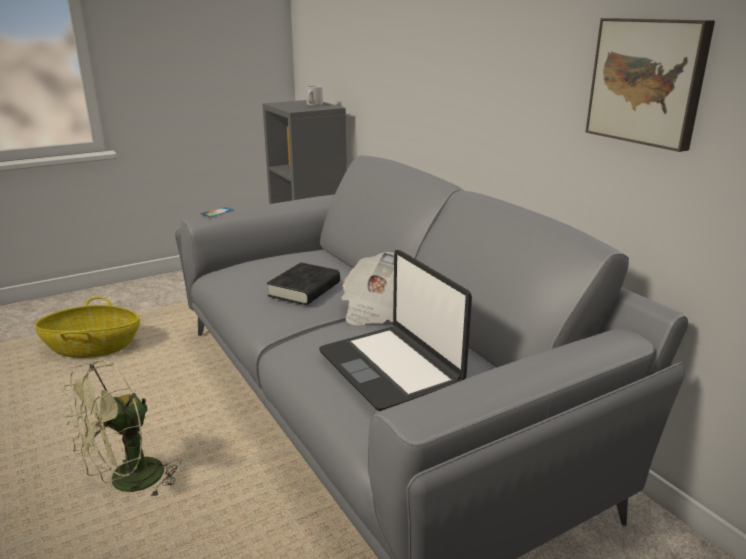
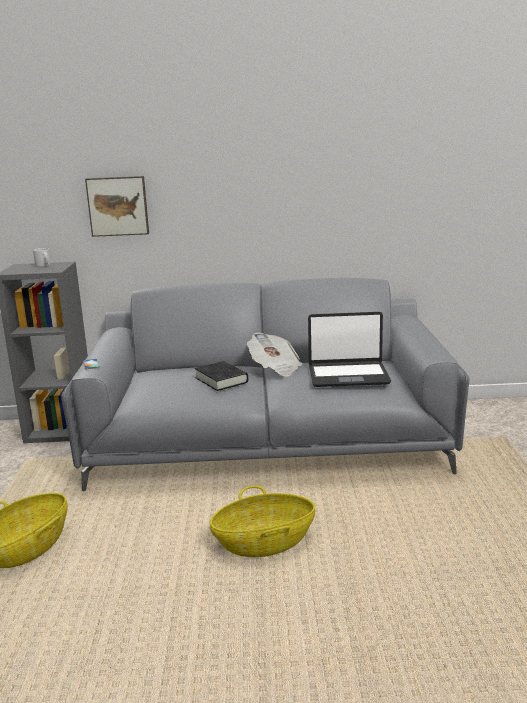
camera: 60 degrees left, 5 degrees down
(127, 483) = (264, 543): green fan -> basket
(648, 81) = (366, 199): picture -> picture (118, 206)

